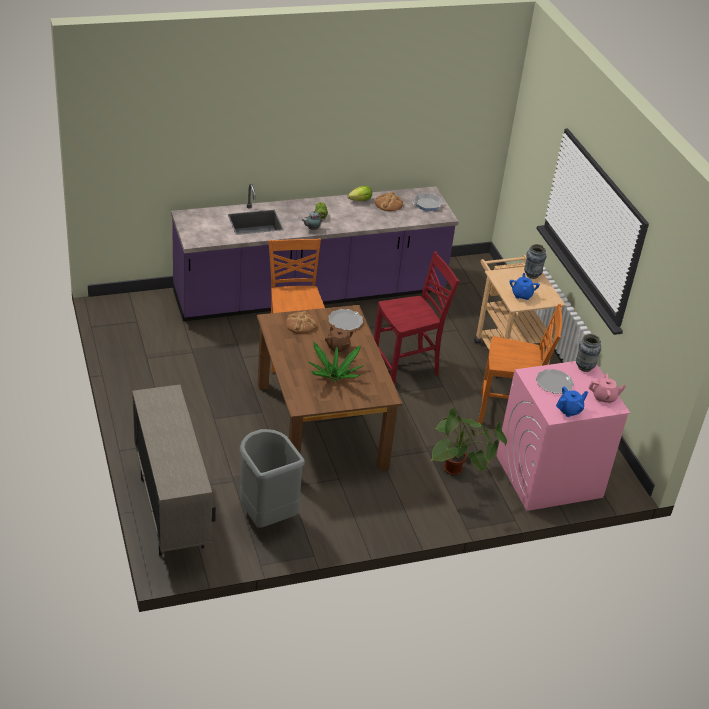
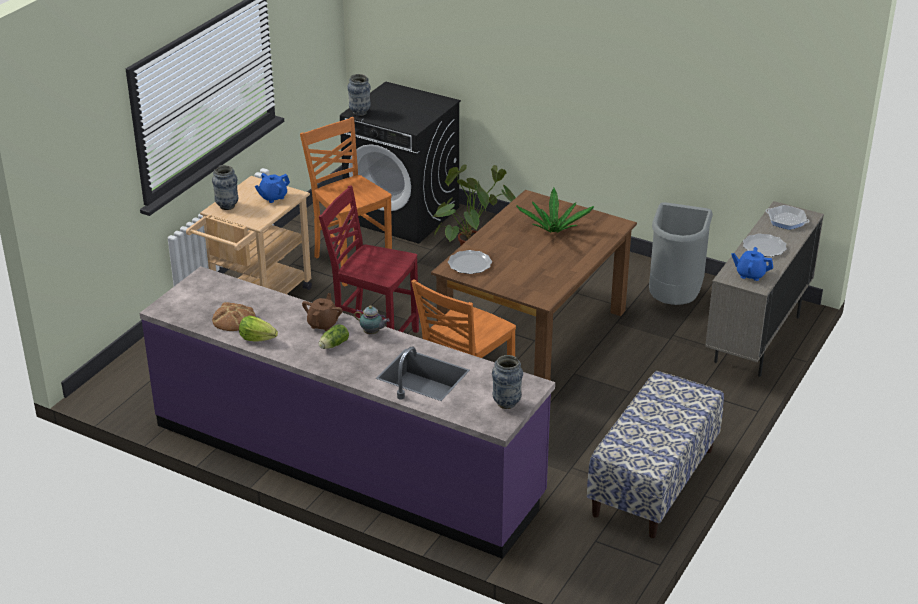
camera: 130 degrees left, 5 degrees down
(138, 367) = (653, 482): none -> bench
(194, 227) = (506, 403): none -> vase
(301, 324) = (518, 281): bread -> none
(338, 347) = (513, 248): brown teapot -> brown teapot (323, 324)
(427, 204) = (194, 297): frying pan -> frying pan (786, 220)
(548, 476) = (403, 214): pink washing machine -> black washing machine
(554, 383) = (404, 115): plate -> plate (763, 247)
(569, 410) = (428, 99): blue teapot -> blue teapot (750, 274)
(604, 397) = (386, 94): pink teapot -> none

